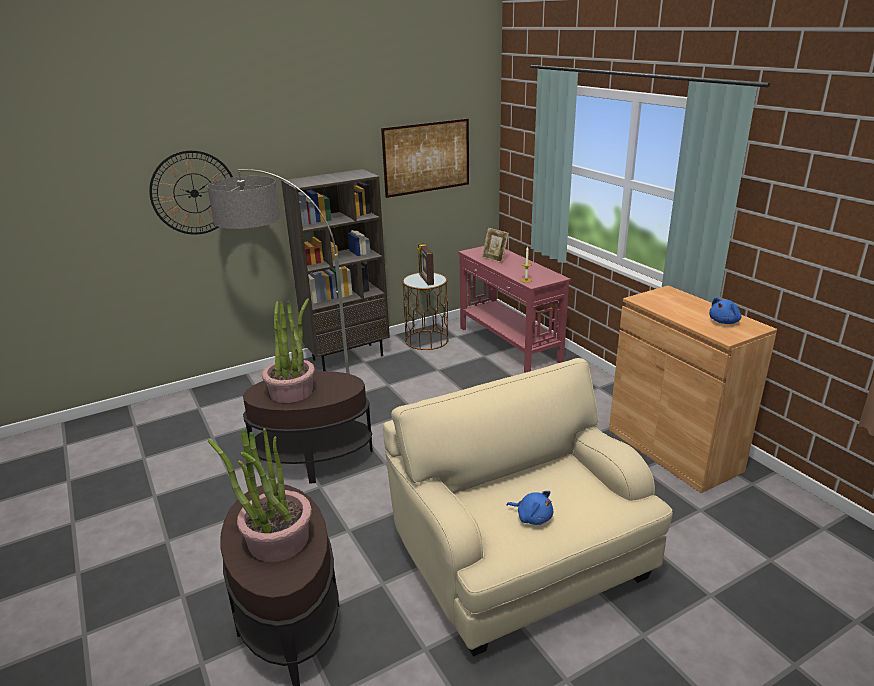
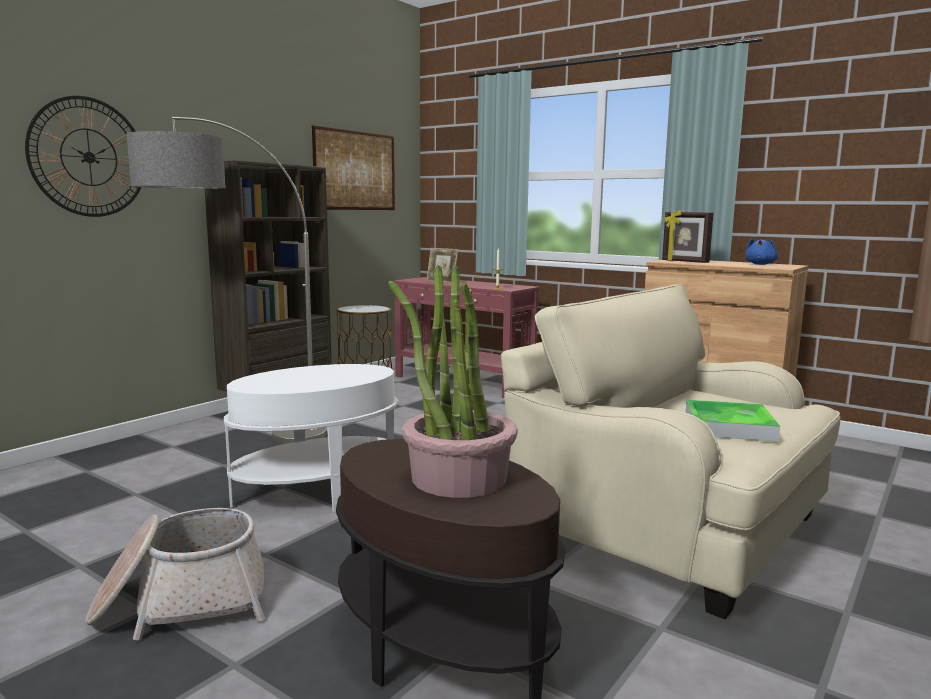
camera: 25 degrees left, 15 degrees down
(185, 540) = (182, 602): none -> basket
(291, 391) = (298, 379): potted plant -> none
(313, 460) = (317, 491): brown side table -> white side table
(426, 280) = (366, 308): picture frame -> picture frame (684, 262)
(532, 517) = (729, 426): blue plush toy -> tray

